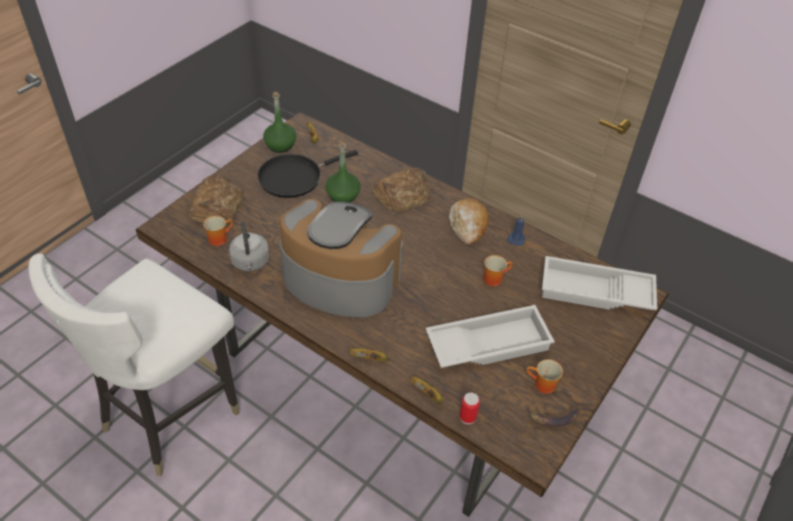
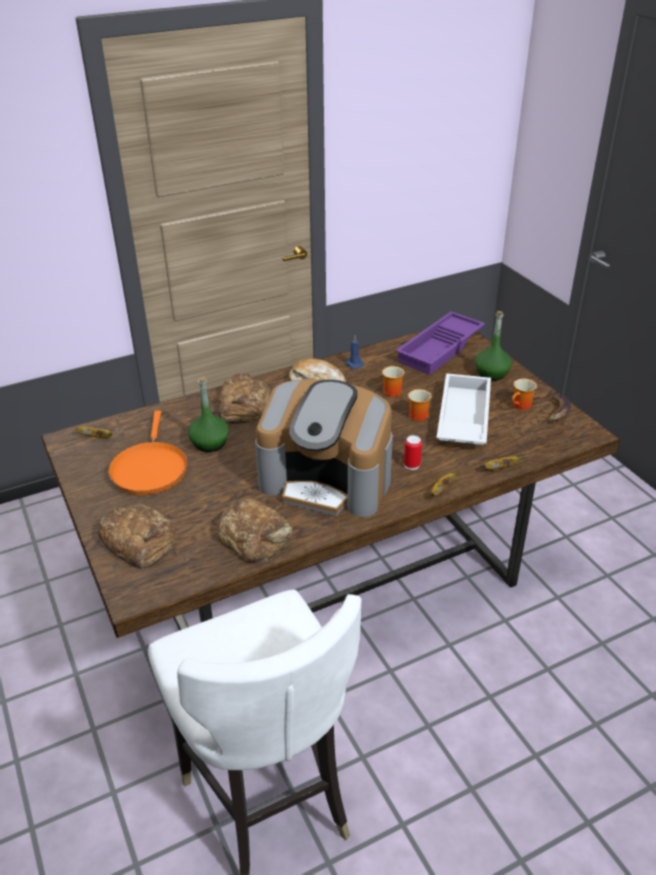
camera: 60 degrees left, 10 degrees down
(219, 238) = (196, 552): mug -> mug (416, 415)
(250, 263) = (255, 536): grey kettle -> bread
(280, 145) = (85, 464): green bottle -> green bottle (491, 373)
(294, 177) = (149, 468): black frying pan -> orange frying pan
(339, 279) = (327, 480): coffee machine -> coffee machine turned 120 degrees counterclockwise
(467, 417) = (535, 454): can -> can (411, 465)
(595, 292) = (441, 349): white tray -> purple tray

